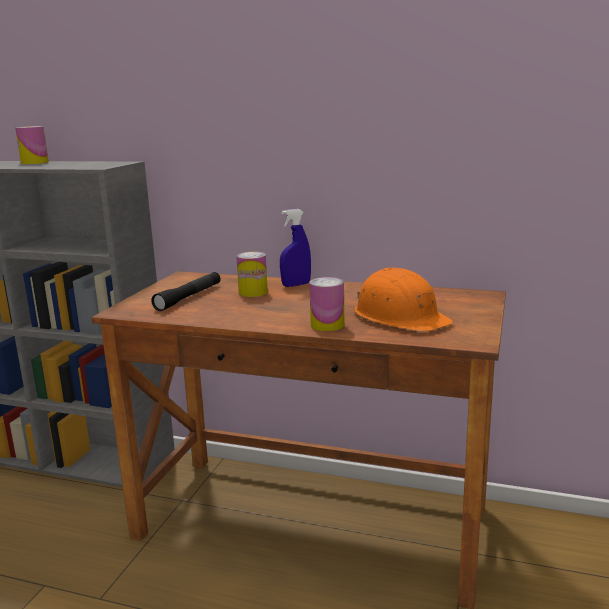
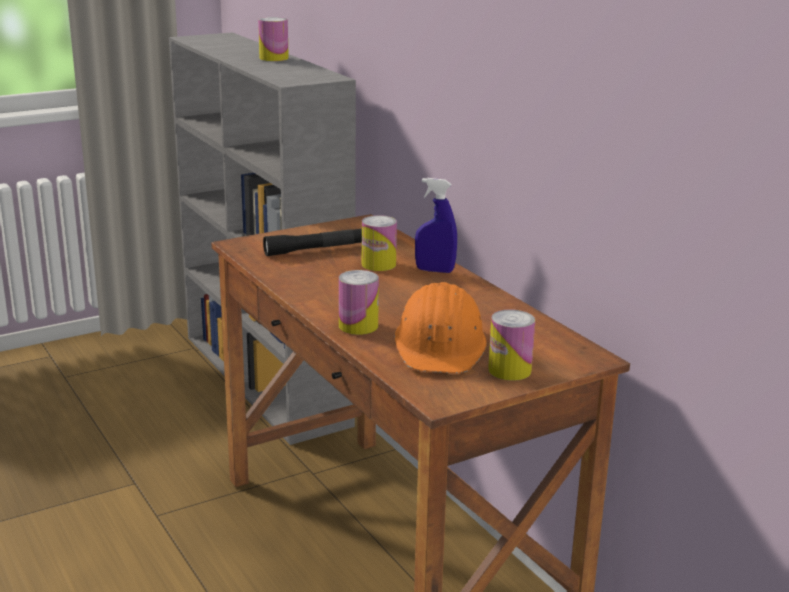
camera: 40 degrees right, 5 degrees up
(466, 314) = (509, 370): none -> can

